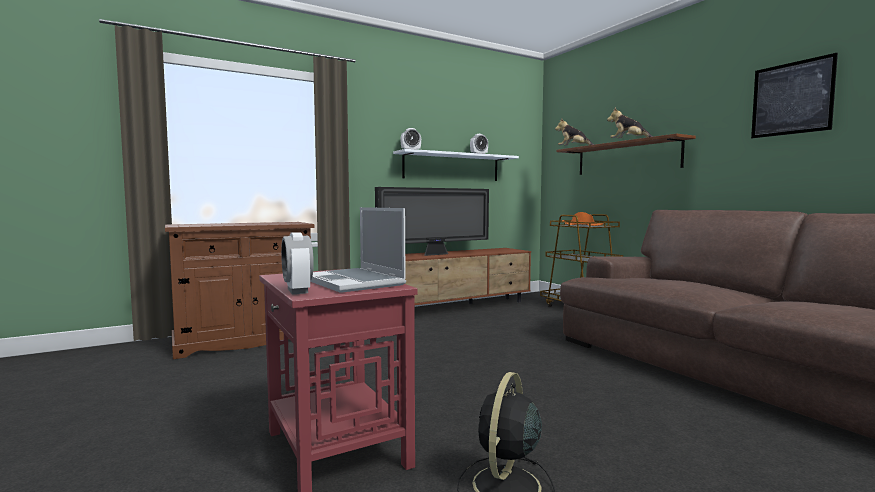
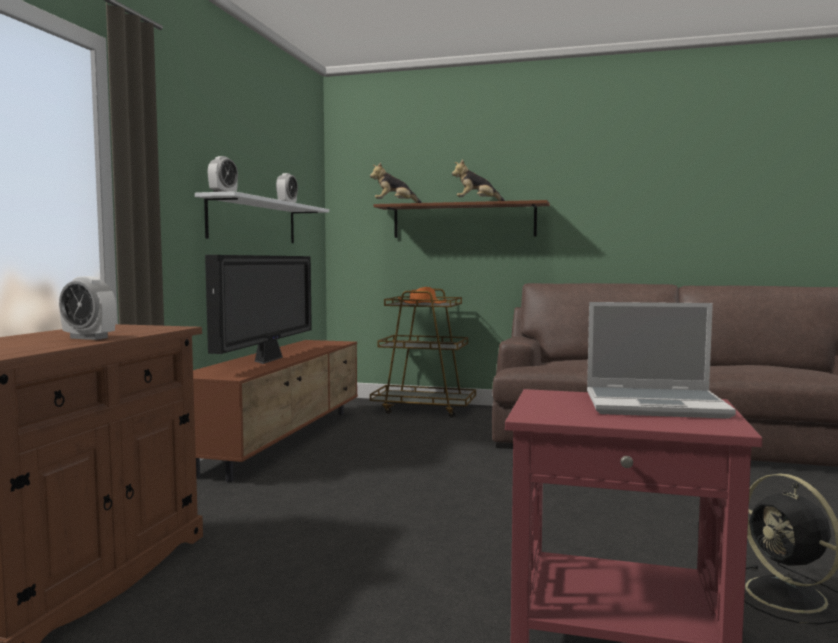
camera: 45 degrees left, 0 degrees up
(297, 291) = (693, 427): alarm clock -> alarm clock (89, 338)
(791, 98) = (643, 177): picture -> none

